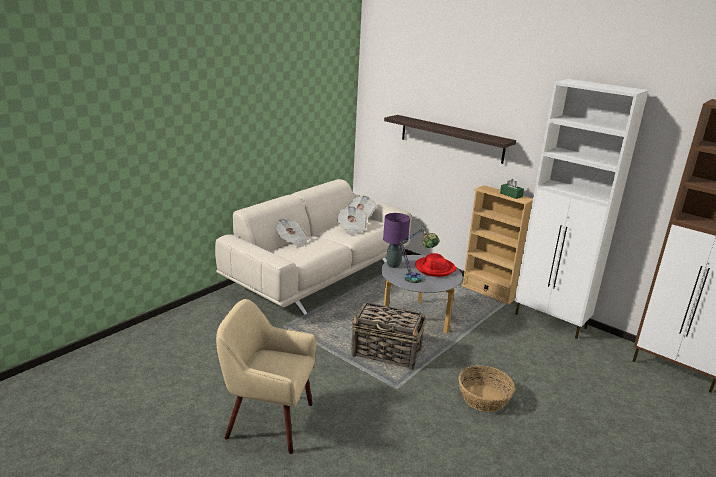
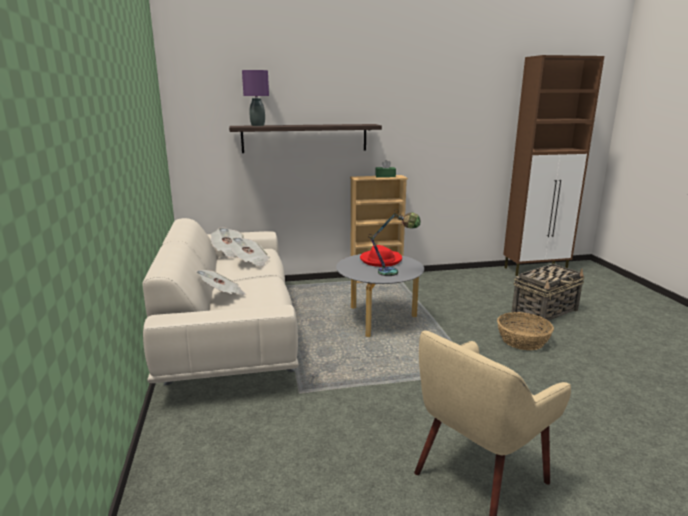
camera: 50 degrees left, 5 degrees down
(387, 353) = (417, 354): basket -> basket (545, 311)
(393, 265) = (350, 271): purple table lamp -> purple table lamp (257, 125)
(551, 321) = (443, 277): white cabinet -> none

